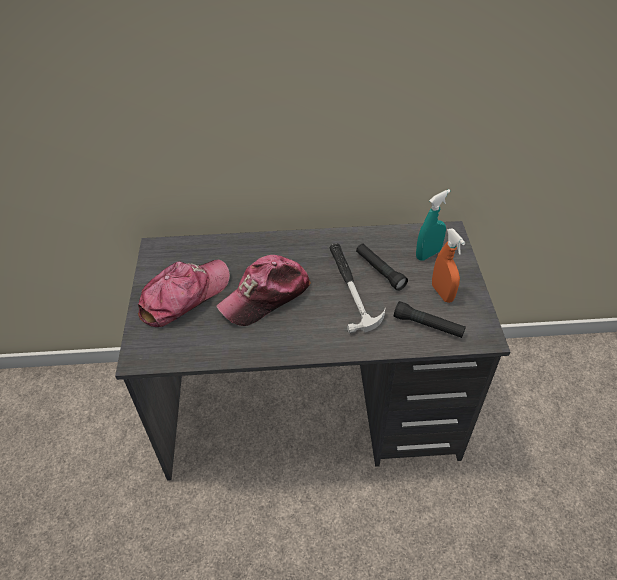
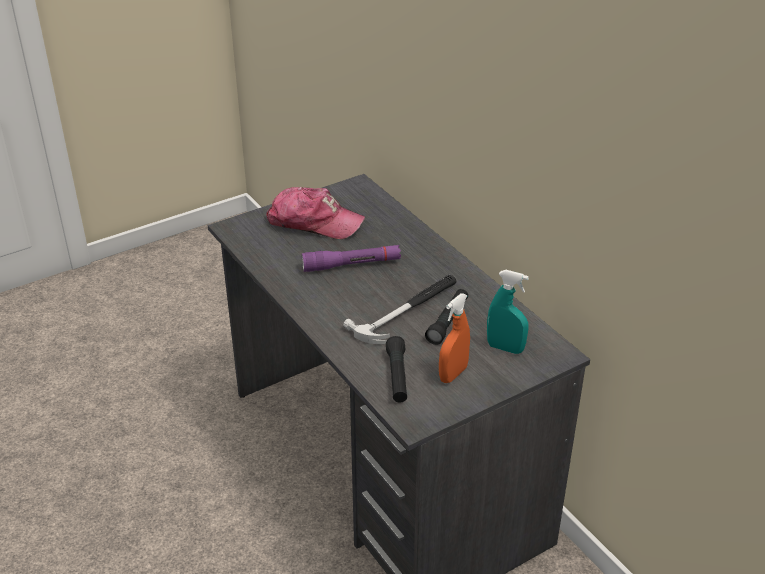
camera: 60 degrees right, 10 degrees down
(266, 296) = (351, 265): cap -> purple flashlight

